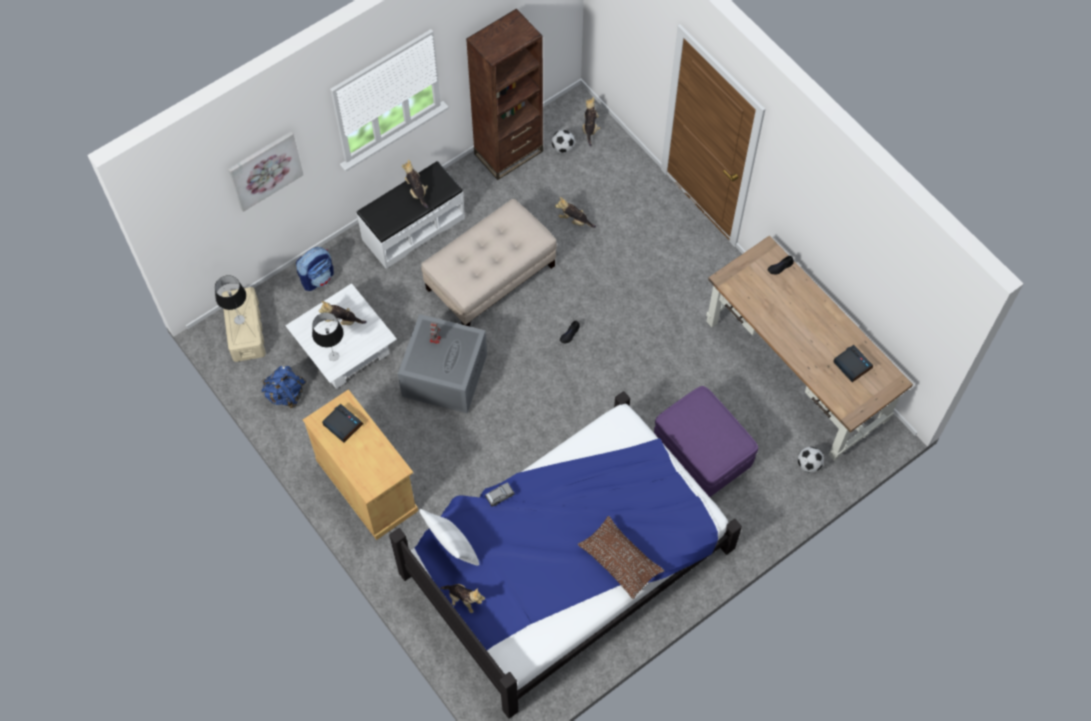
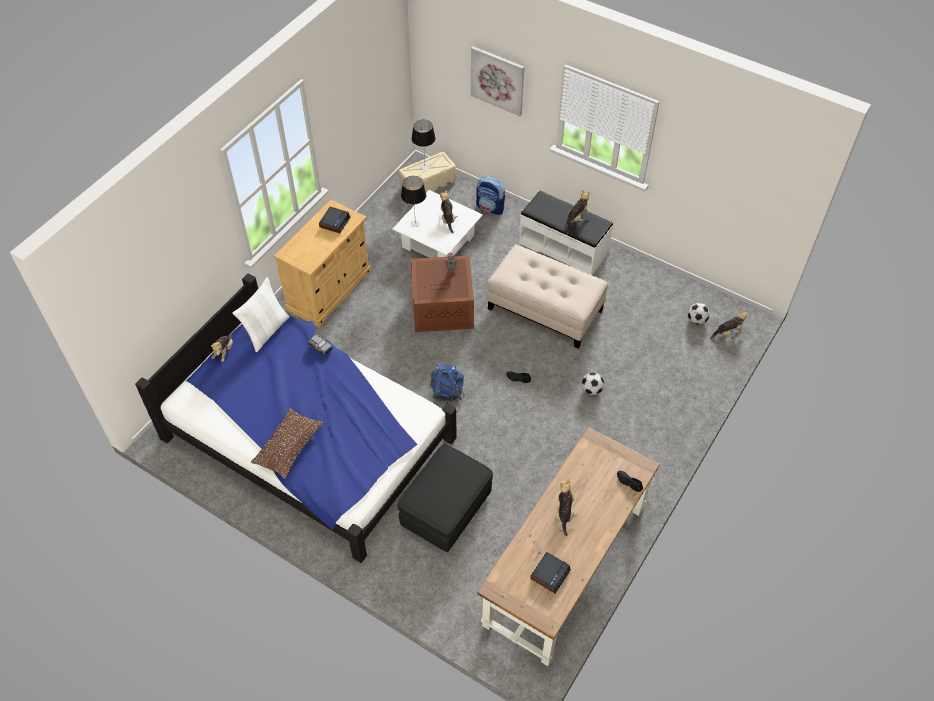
camera: 70 degrees right, 10 degrees down
(286, 394) = (386, 221): blue backpack -> blue backpack (447, 391)
(444, 374) = (443, 307): grey storage box -> brown storage box
(508, 152) = (669, 286): brown bookcase -> none
(574, 220) = (629, 349): plush toy -> plush toy (564, 513)
(702, 452) = (446, 509): purple ottoman -> black ottoman
(808, 464) = (469, 603): football -> football (591, 390)

